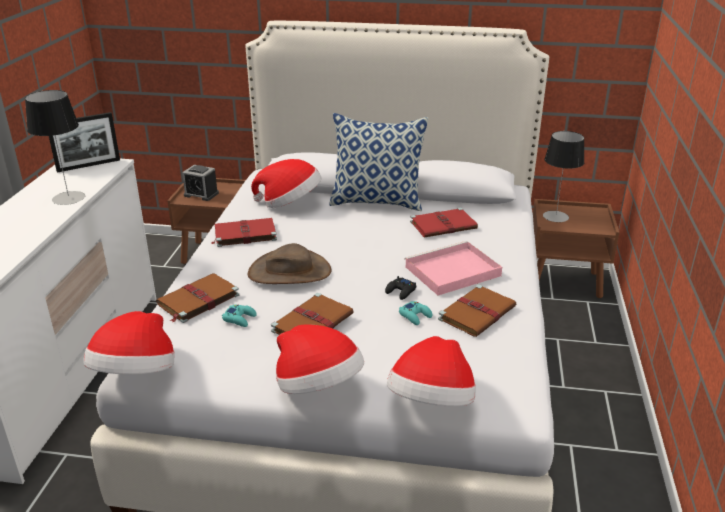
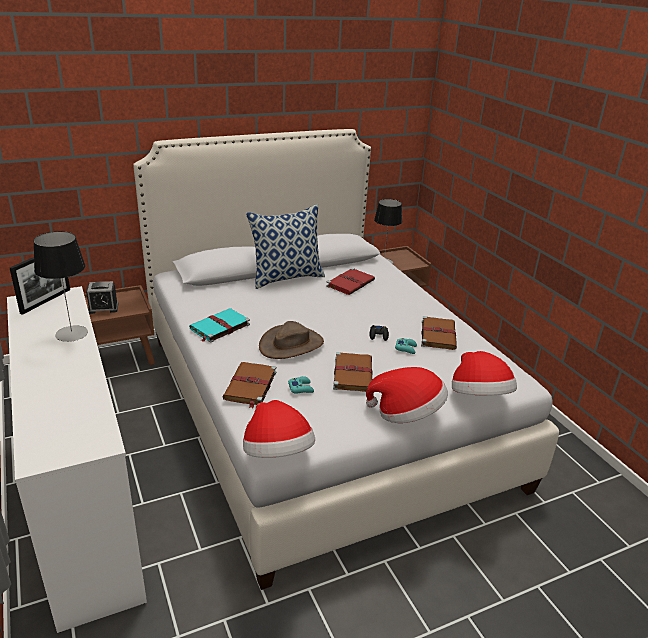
camera: 35 degrees left, 0 degrees up
(244, 234) = (219, 327): red book -> turquoise book
(290, 203) = (224, 294): hat -> none
(451, 272) = (392, 313): pink tray -> none

